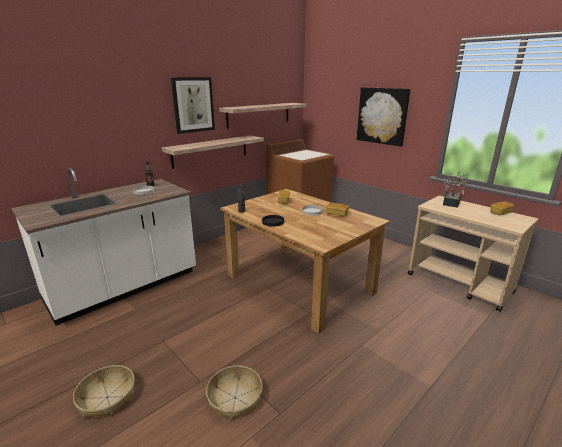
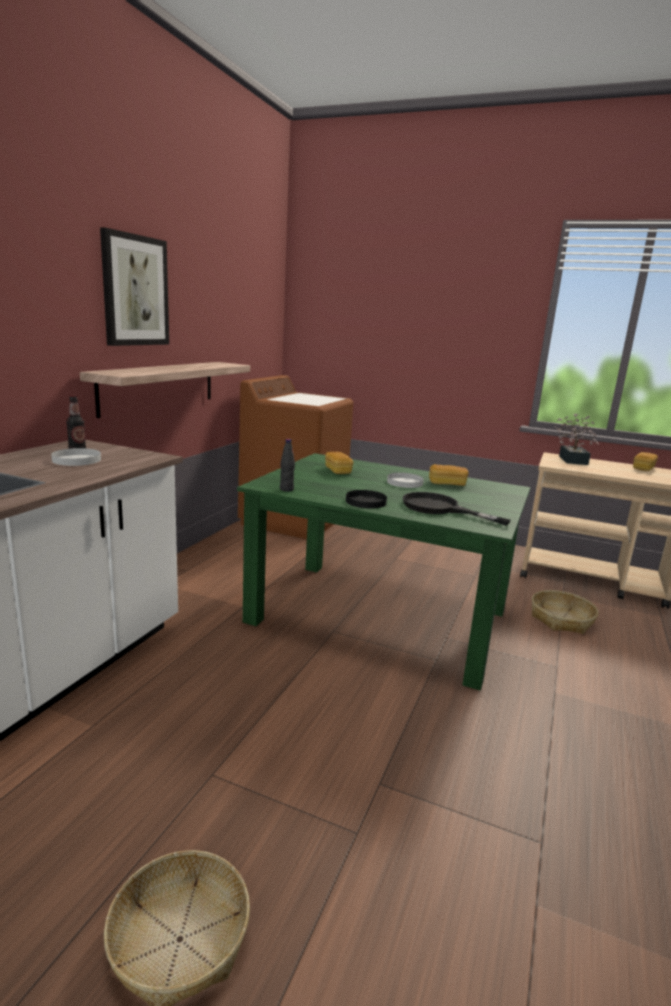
camera: 25 degrees left, 5 degrees down
(235, 398) = (446, 842): basket -> basket (561, 619)
(259, 115) = (229, 325): shelf -> none
(298, 283) = (377, 616): brown dining table -> green dining table
(308, 230) = (439, 508): none -> black frying pan
(382, 116) = (437, 335): picture -> none

